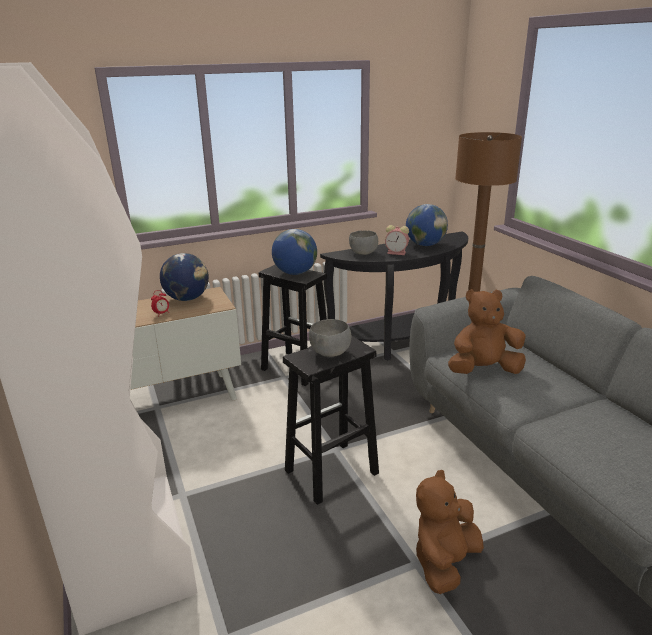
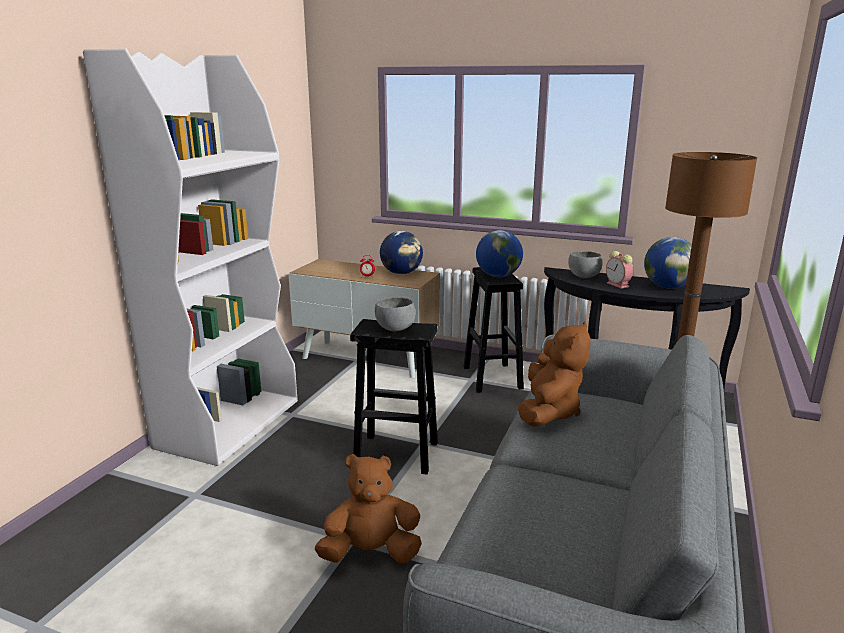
camera: 45 degrees right, 5 degrees down
(483, 370) = (549, 412): brown plush toy -> brown plush toy turned 75 degrees clockwise

